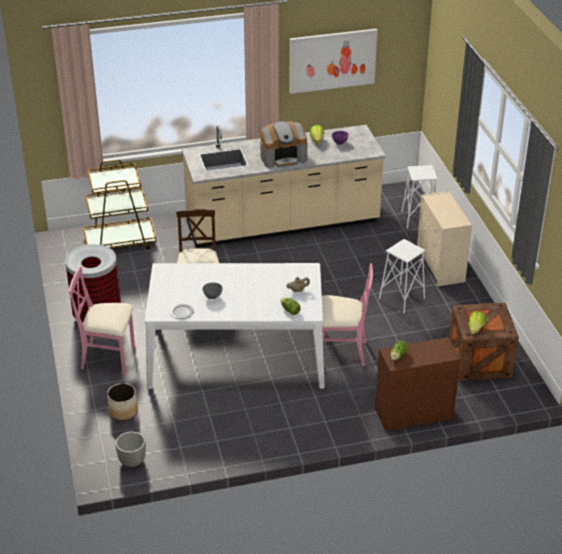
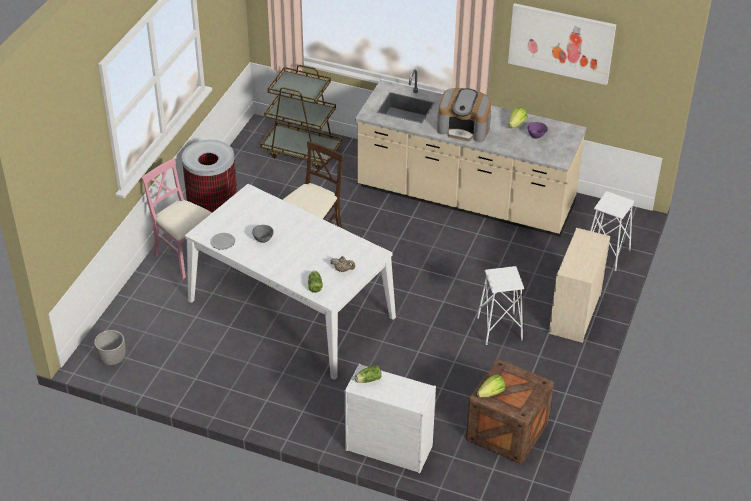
camera: 35 degrees right, 5 degrees up
(123, 411) = (149, 311): planter -> none
(341, 352) = (386, 353): pink chair -> none
(412, 414) = (387, 447): brown dresser -> white dresser

